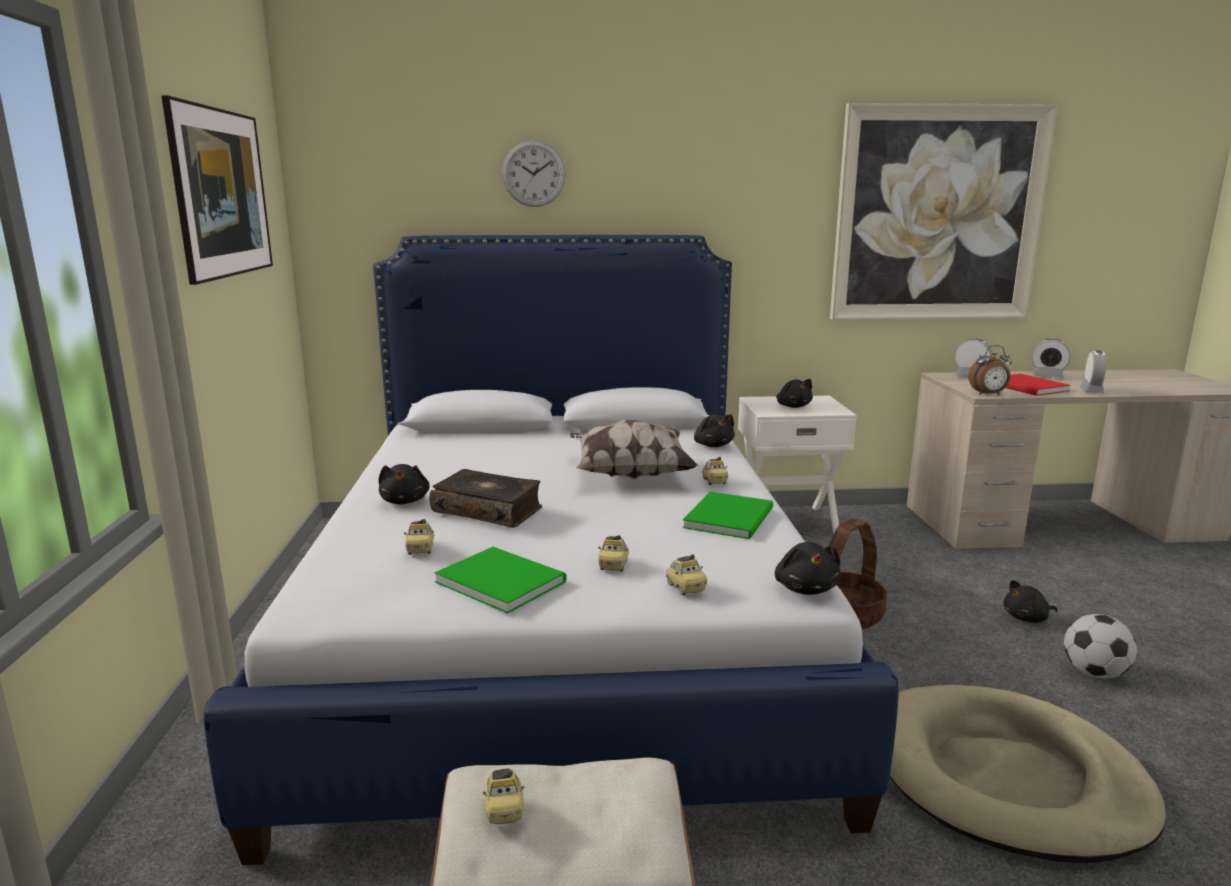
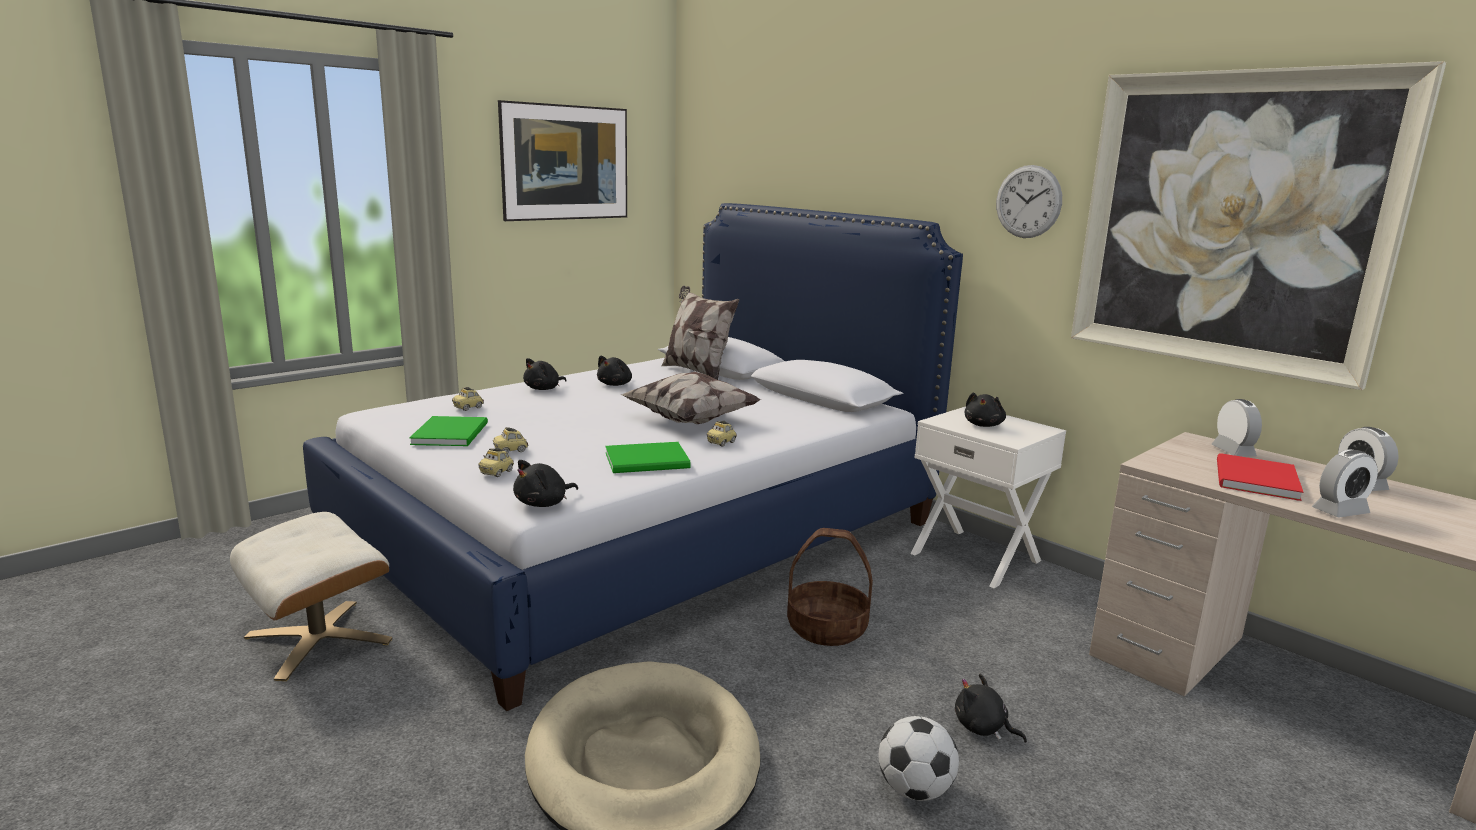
camera: 50 degrees right, 0 degrees up
(476, 435) = (697, 371): none -> pillow
(488, 510) = (553, 405): book -> none
(504, 809) = (292, 528): toy car -> none
(534, 174) = (818, 153): wall clock -> wall clock (1028, 201)
(713, 445) = (813, 426): black plush toy -> black plush toy (616, 384)
(988, 394) = (1157, 467): alarm clock -> none

